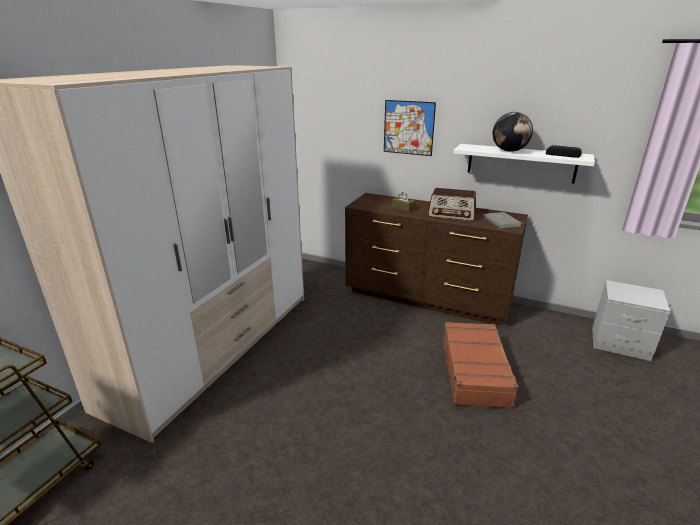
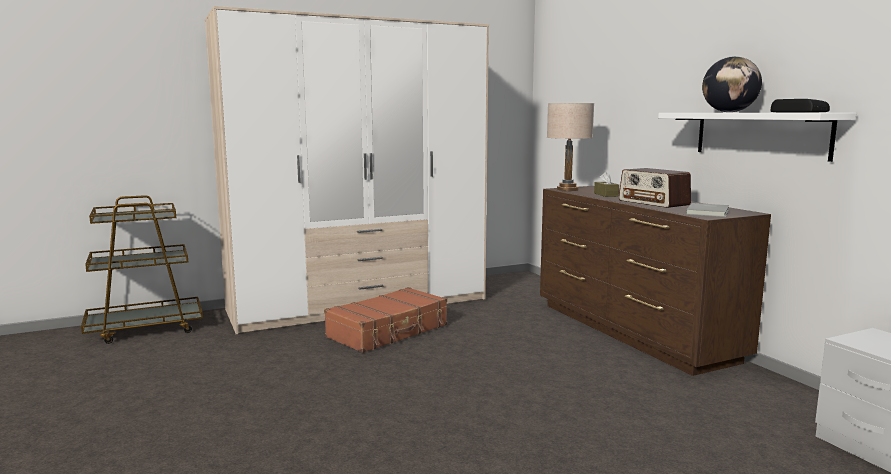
camera: 40 degrees right, 15 degrees down
(364, 205) = (567, 189): none -> beige table lamp
(408, 128) = (638, 97): picture -> none
(475, 371) = (580, 394): brown suitcase -> brown suitcase (388, 331)

